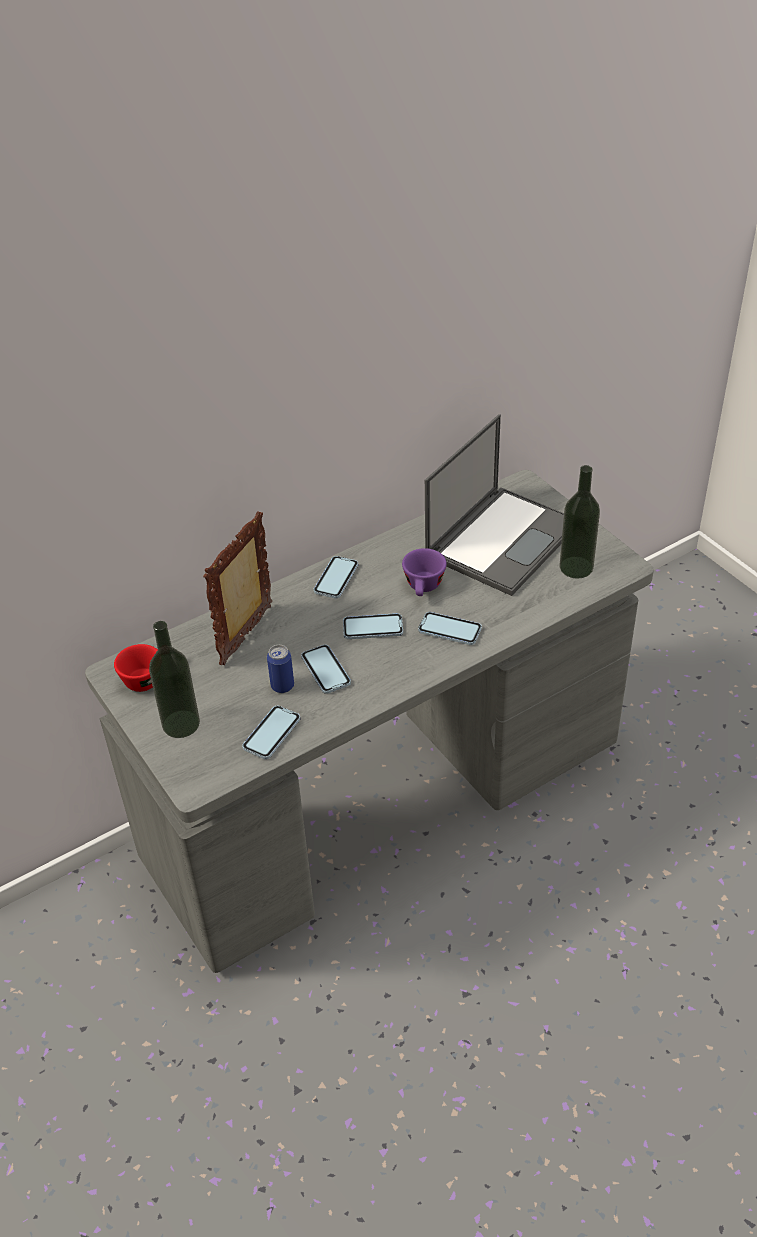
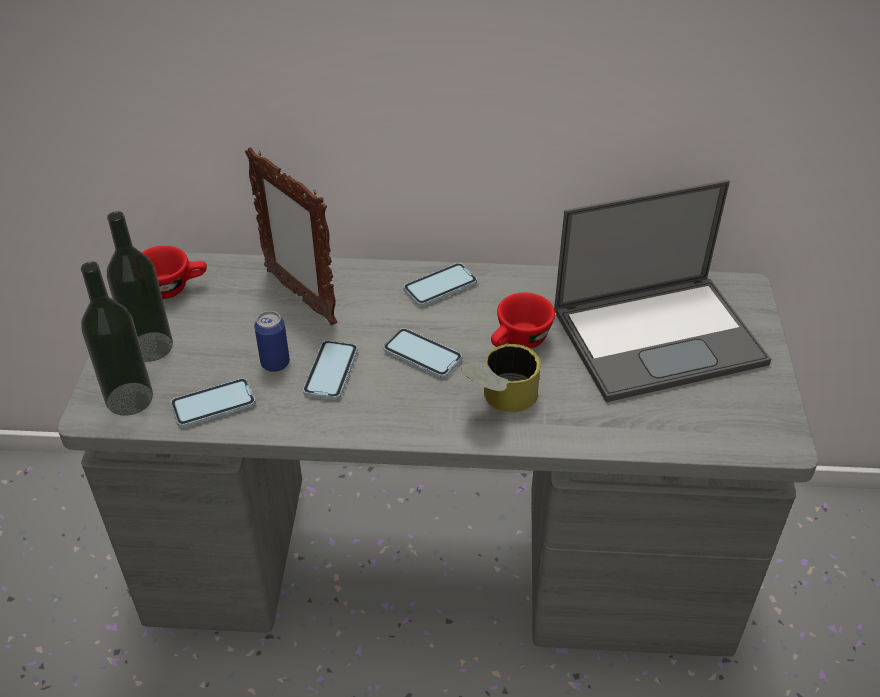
camera: 35 degrees right, 0 degrees up
(248, 635) = (300, 296): picture frame -> picture frame turned 105 degrees counterclockwise
(424, 588) = (518, 342): purple cup -> red cup
(449, 630) = (498, 401): phone -> can
(576, 567) = (716, 411): bottle -> bottle (129, 398)

